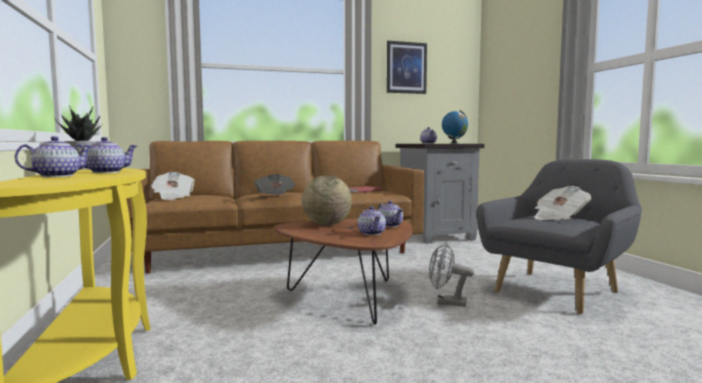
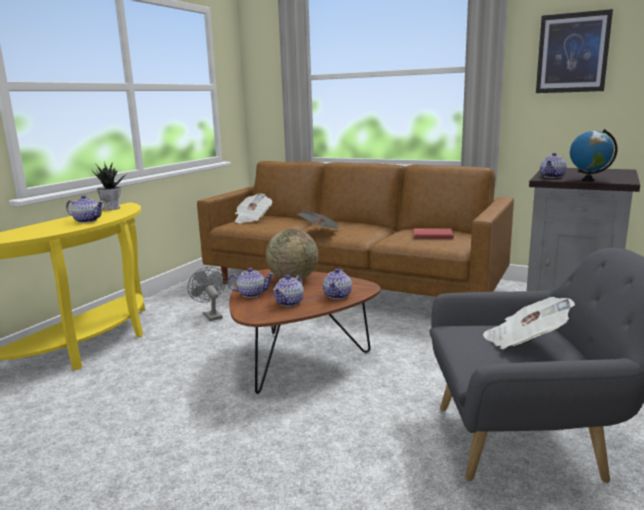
camera: 45 degrees right, 10 degrees up
(56, 176) = (43, 226): teapot -> teapot (251, 294)
(446, 302) = (362, 399): grey fan -> grey fan (210, 315)

